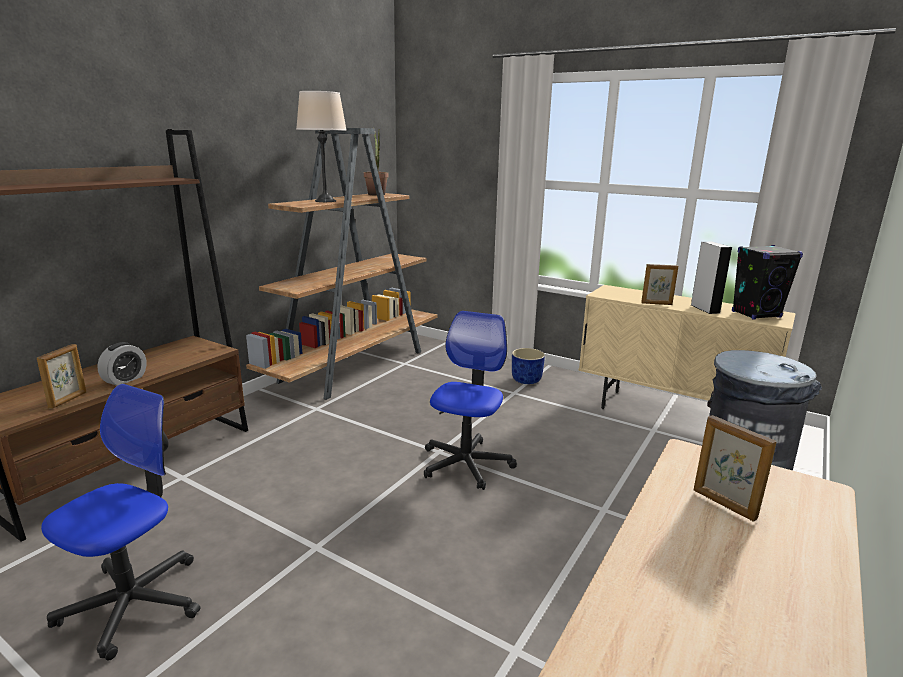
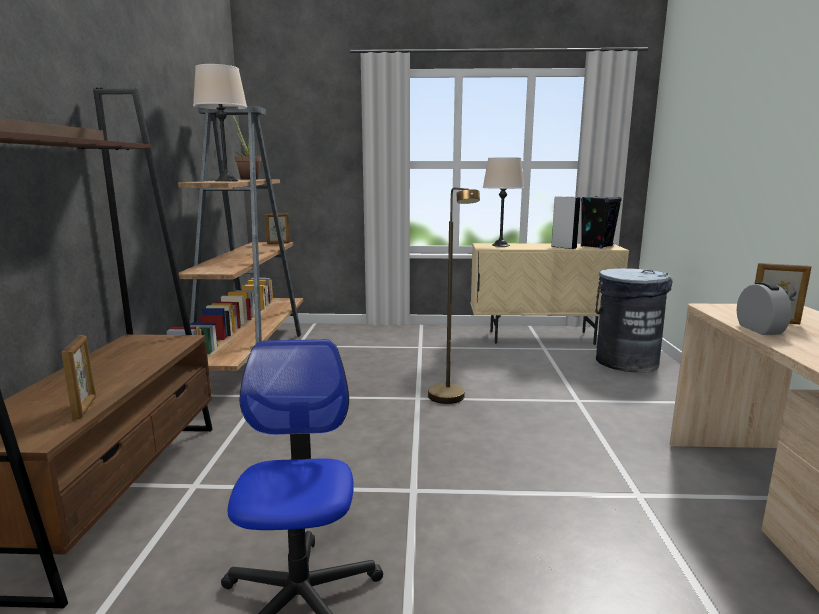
camera: 30 degrees left, 5 degrees down
(125, 380) = (123, 379): alarm clock -> alarm clock (759, 329)
(466, 464) = (450, 400): office chair -> brown floor lamp
(527, 380) = (418, 337): blue planter -> none
(628, 293) = (500, 245): none -> beige table lamp
(656, 304) = (530, 248): picture frame -> picture frame (278, 243)

